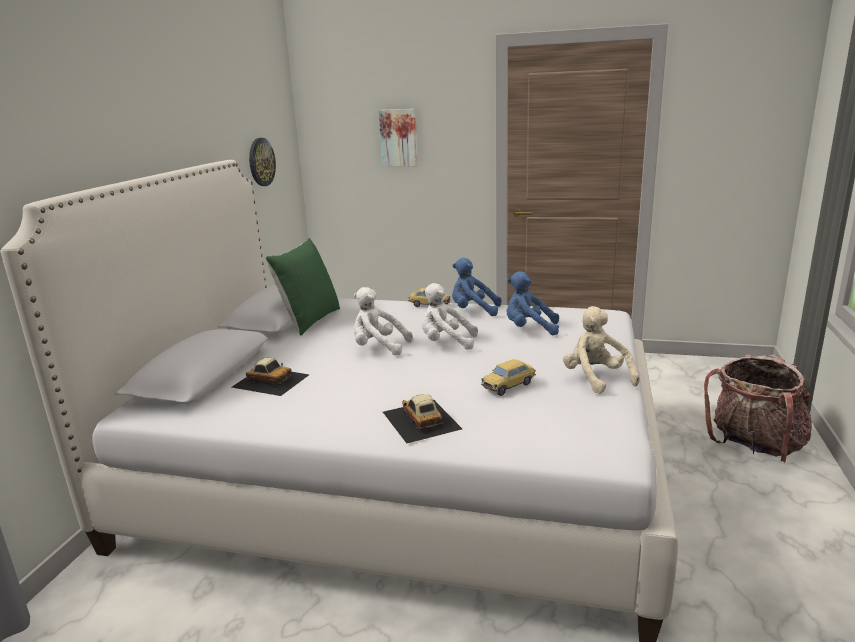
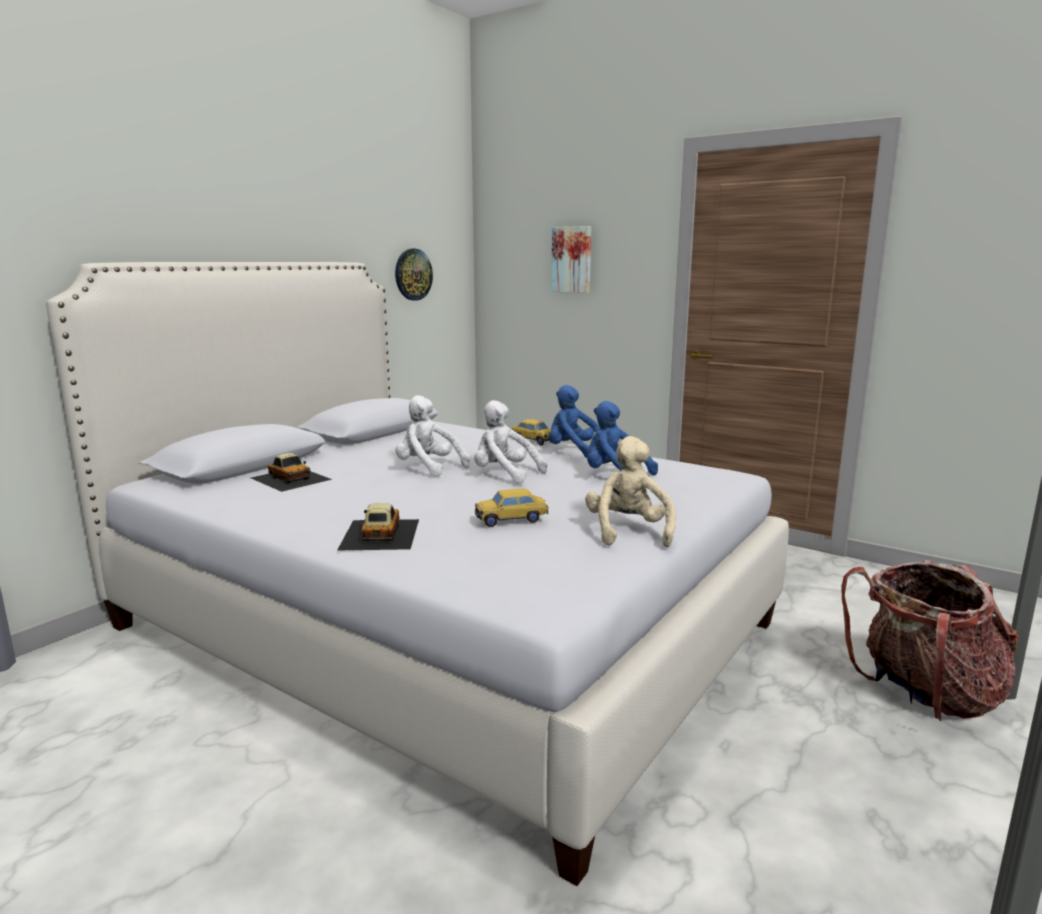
camera: 20 degrees right, 5 degrees down
(309, 320) = (395, 437): green pillow -> none

